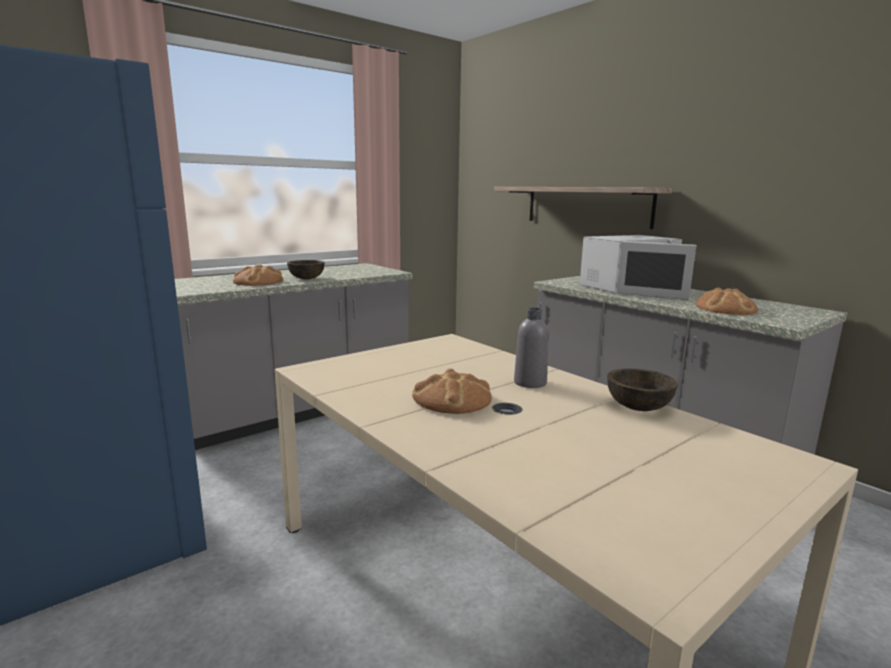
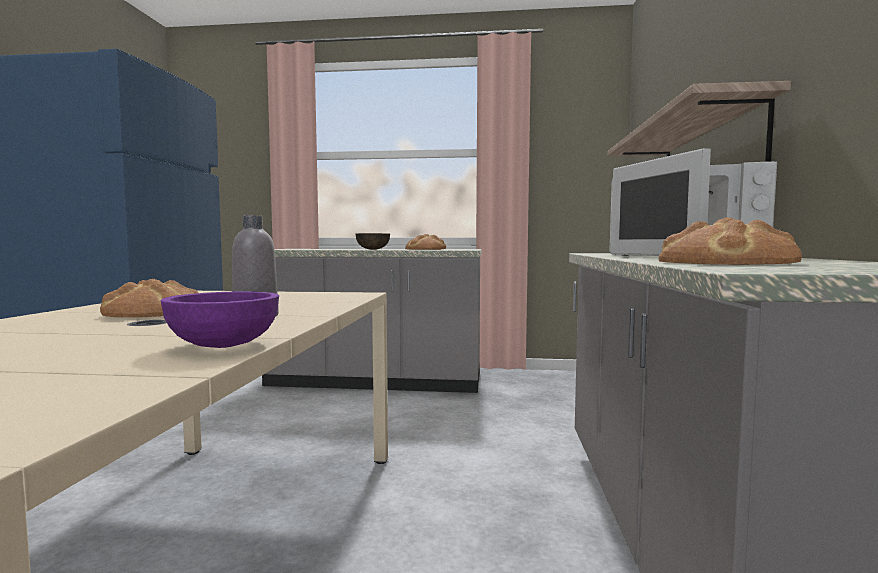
camera: 45 degrees right, 10 degrees down
(258, 282) = (332, 249): bread -> bread (426, 249)
(638, 407) = (223, 345): brown bowl -> purple bowl

